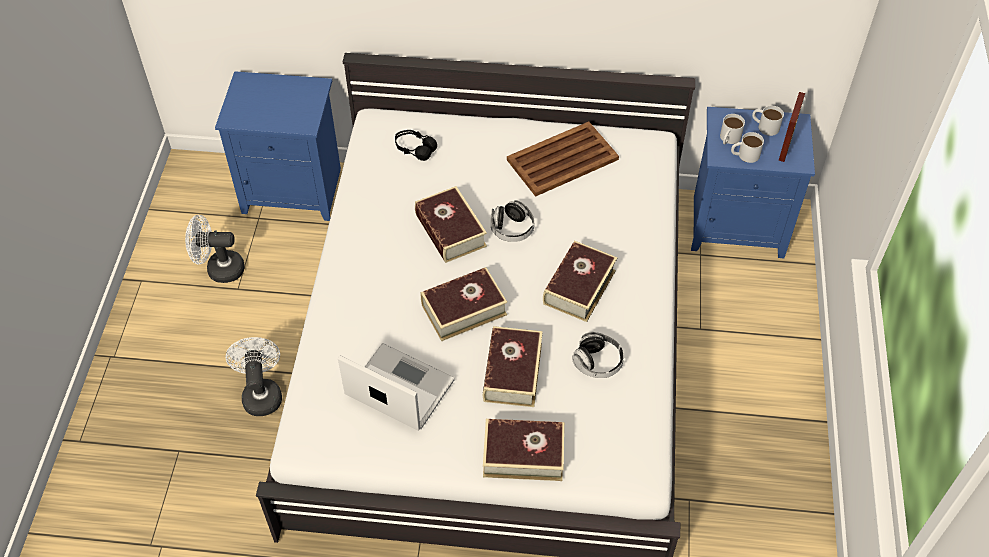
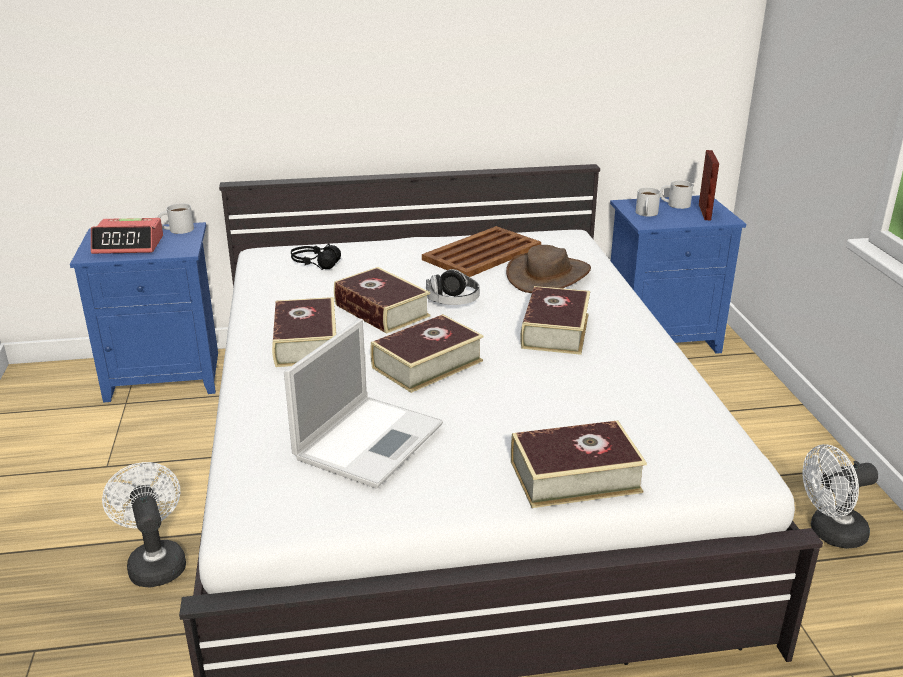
camera: 15 degrees left, 25 degrees down
(219, 269) = (79, 452): white fan -> white fan (830, 534)
(264, 106) = (129, 245): none -> alarm clock
(397, 387) = (370, 439): laptop -> laptop turned 105 degrees clockwise
(512, 372) = (516, 406): book -> book (306, 343)
(598, 362) = (616, 383): headphones -> none
(606, 206) = (548, 275): none -> brown hat
(744, 155) = (669, 220): white mug -> white mug (176, 230)

